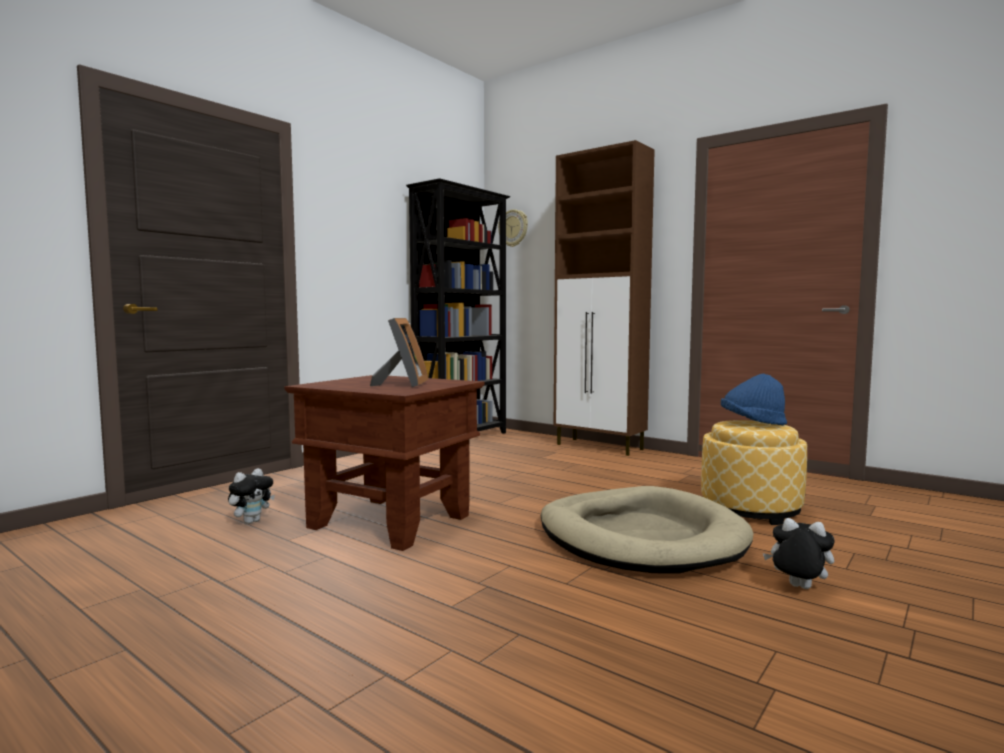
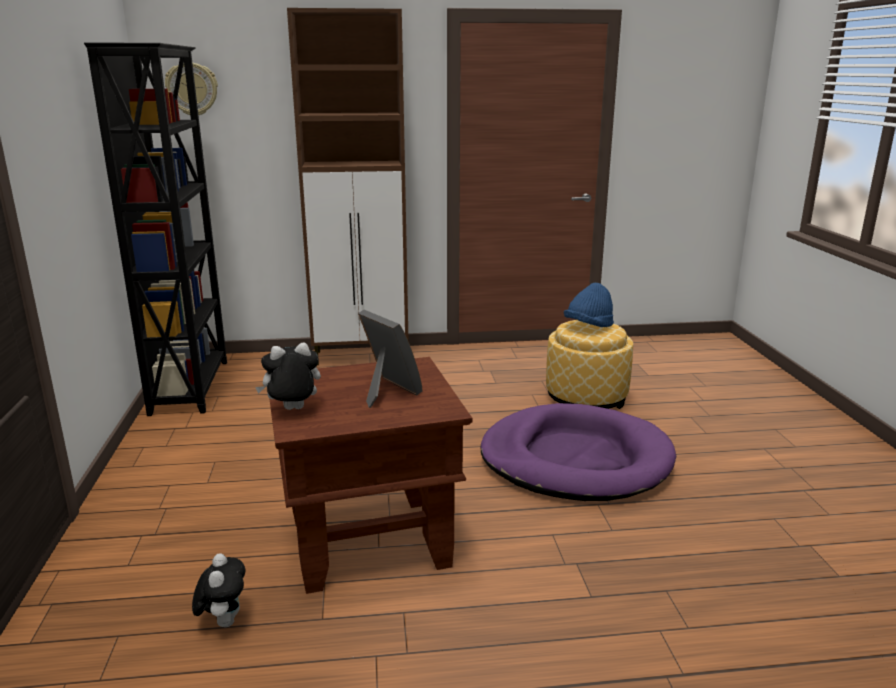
camera: 45 degrees left, 15 degrees up
(640, 537) = (575, 459): beige dog bed -> purple dog bed
(798, 588) = (713, 462): plush toy -> plush toy (292, 410)

